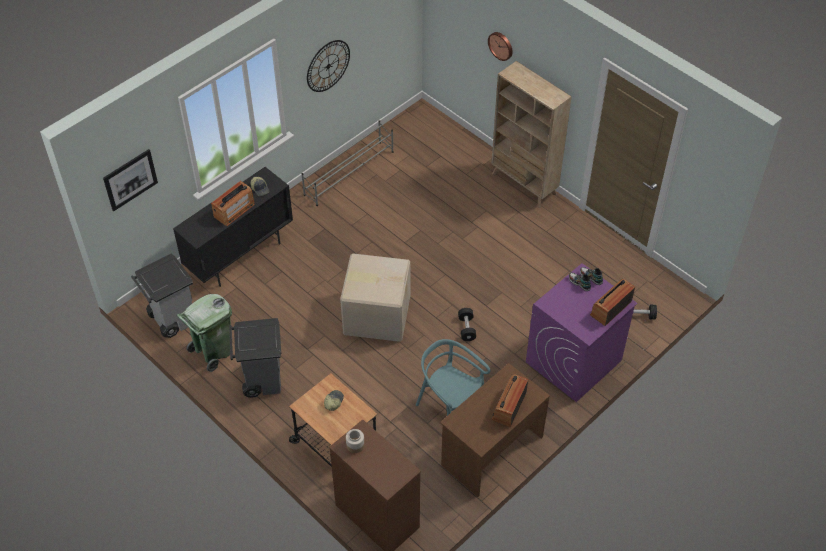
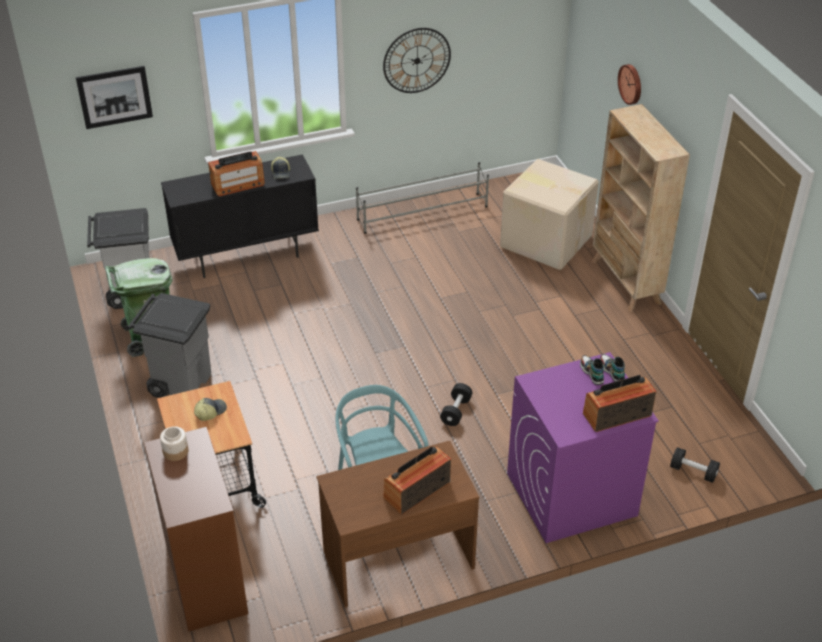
camera: 25 degrees right, 10 degrees down
(376, 314) = (357, 360): cardboard box -> cardboard box (545, 240)

